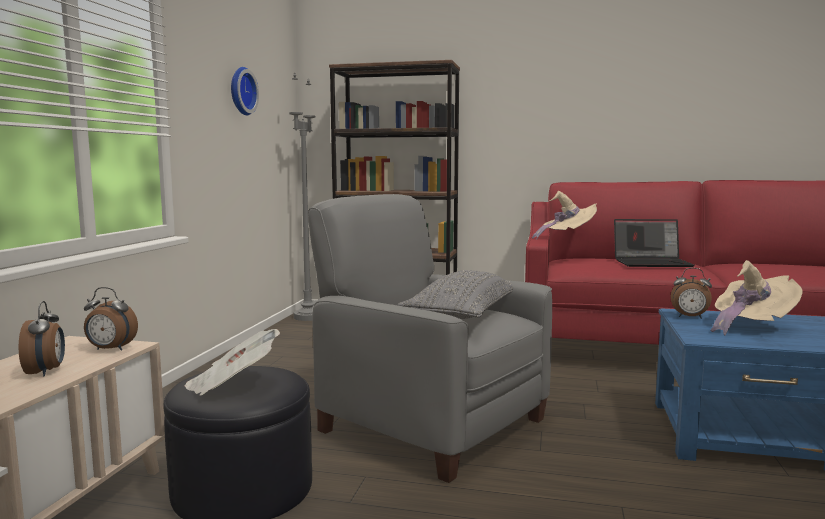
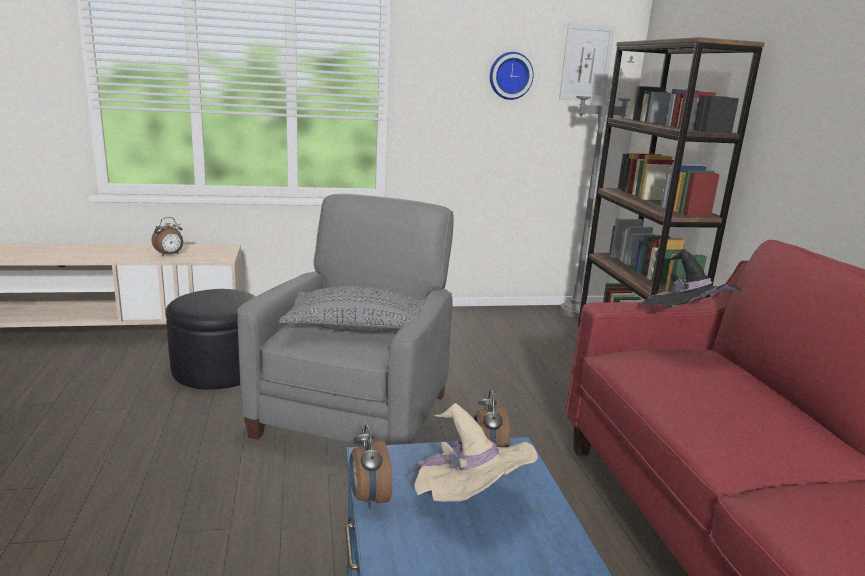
camera: 65 degrees right, 10 degrees up
(110, 349) = (214, 256): alarm clock -> alarm clock (368, 498)
(232, 385) = (207, 299): newspaper -> none
(276, 83) = (586, 63): none -> picture
(567, 238) = (685, 321): beige hat -> black hat
(652, 263) = (740, 409): laptop -> none

